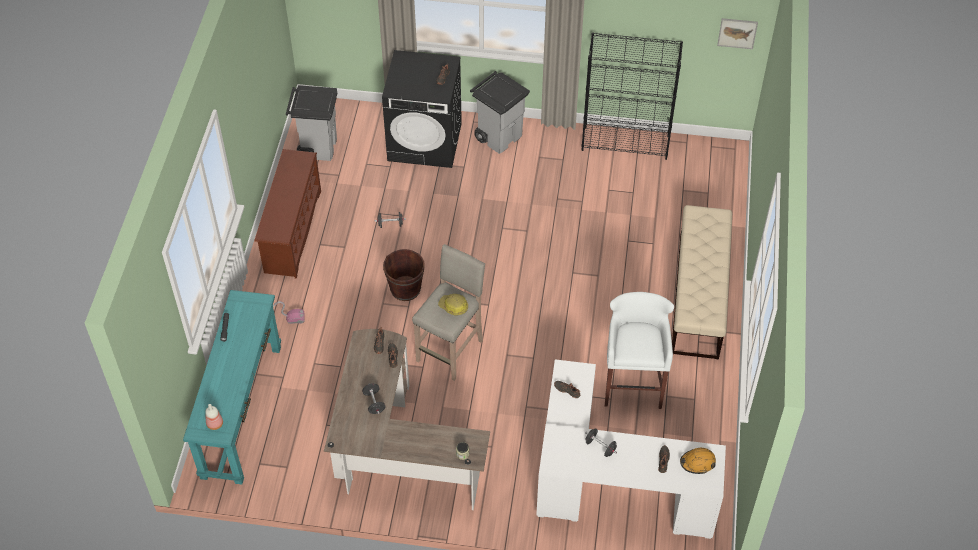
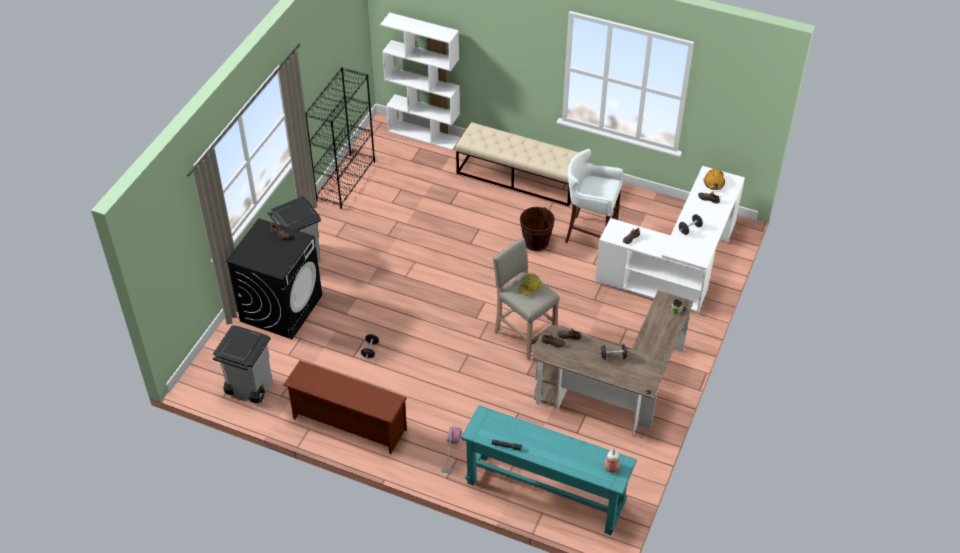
camera: 75 degrees left, 5 degrees down
(405, 289) = (448, 353): brown bucket -> brown bucket (536, 242)
(732, 191) = (424, 134): none -> white bookcase
(737, 33) = (357, 31): picture -> none

